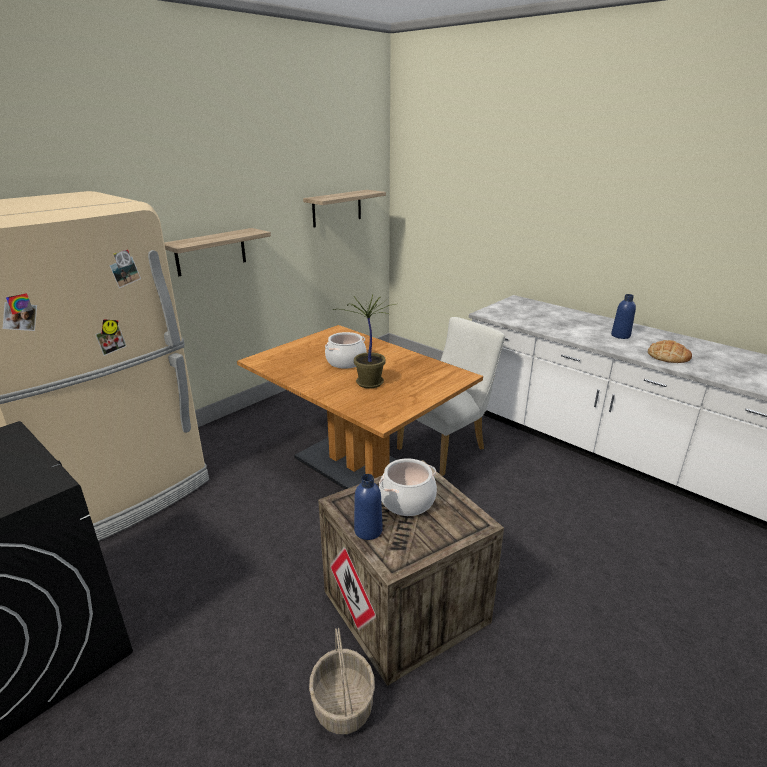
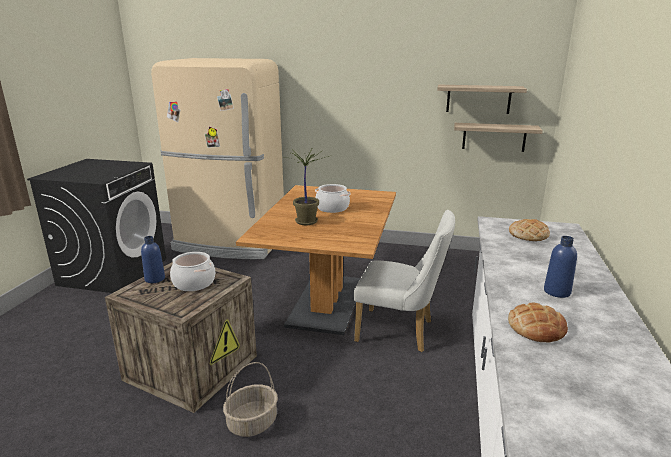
camera: 60 degrees right, 5 degrees down
(211, 252) = (343, 112): shelf -> shelf (494, 137)
(343, 705) = (103, 369): basket -> basket (252, 423)
(522, 312) = (528, 235): none -> bread

